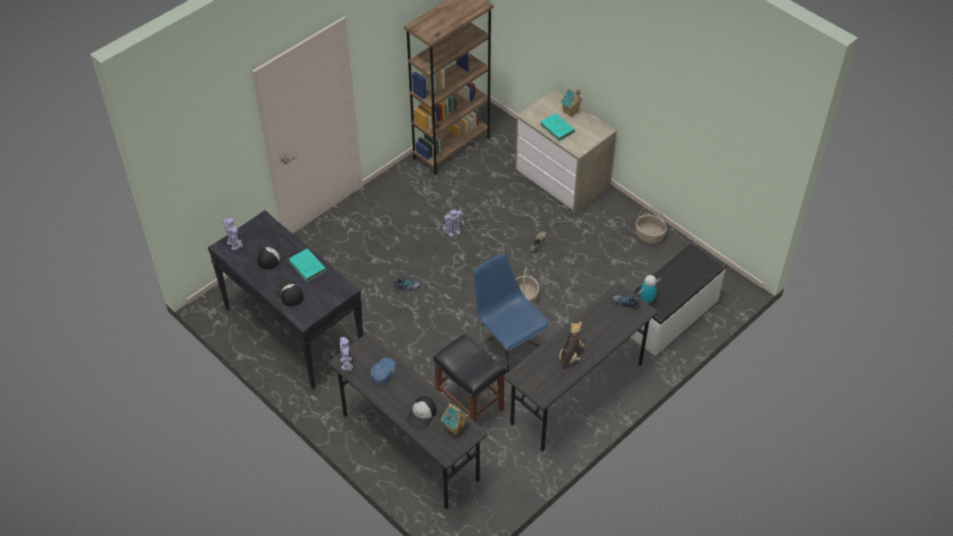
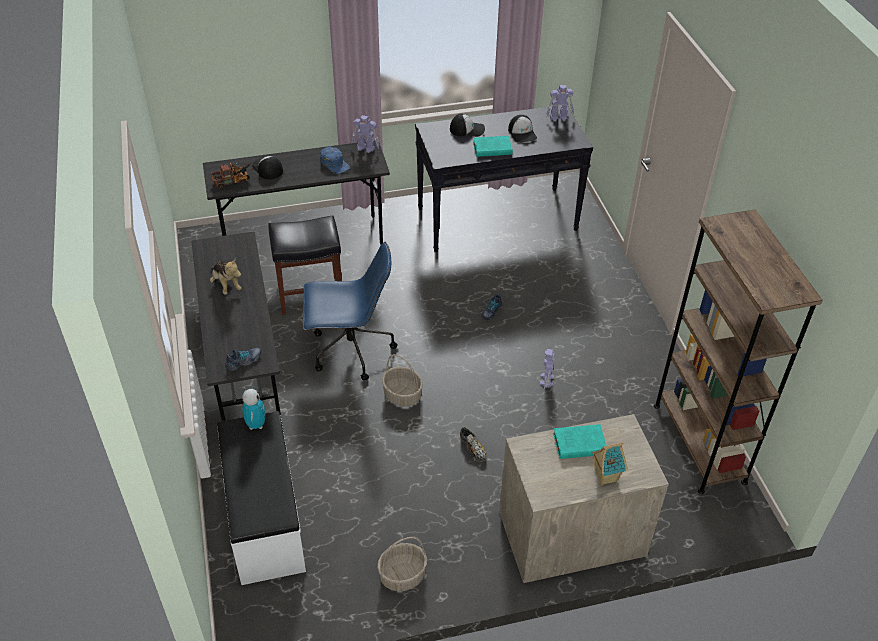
camera: 120 degrees right, 5 degrees down
(454, 428) = (234, 181): toy house -> toy truck

